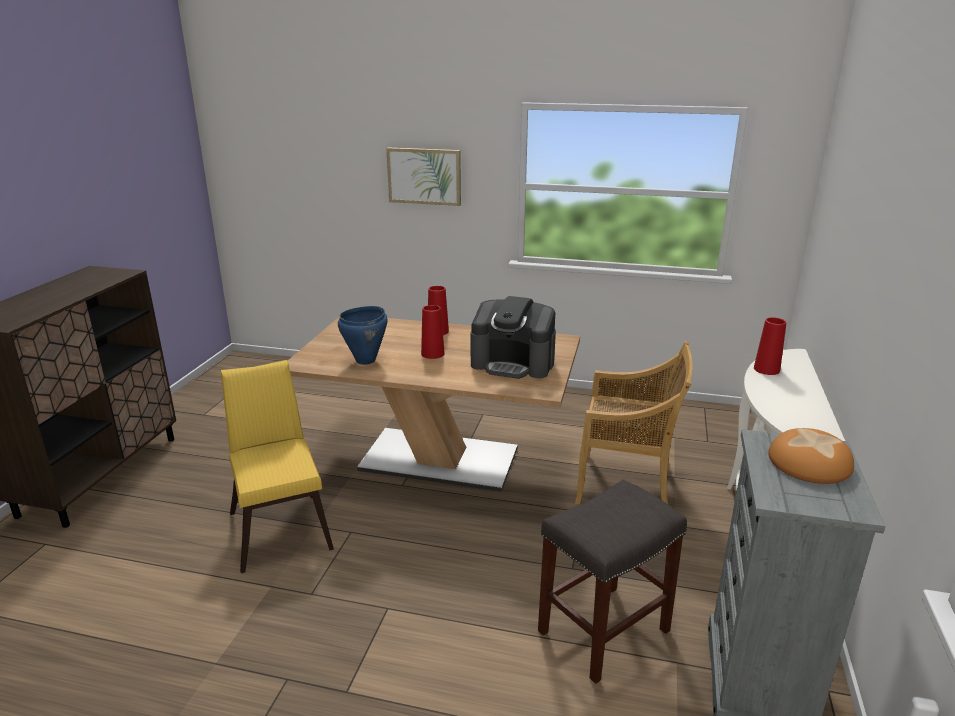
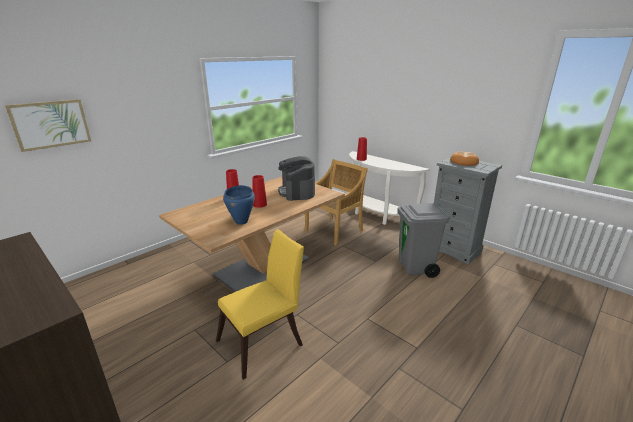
camera: 60 degrees left, 0 degrees up
(281, 525) = (264, 341): yellow chair -> yellow chair turned 135 degrees clockwise
(424, 176) = (146, 112): picture -> picture (51, 124)
(513, 363) = (297, 192): coffee machine -> coffee machine turned 120 degrees clockwise
(603, 632) = (416, 268): grey stool -> grey trash can

